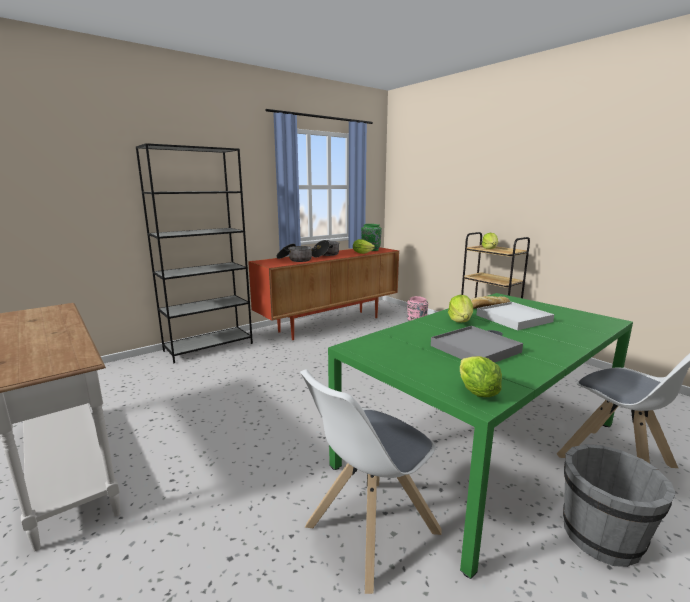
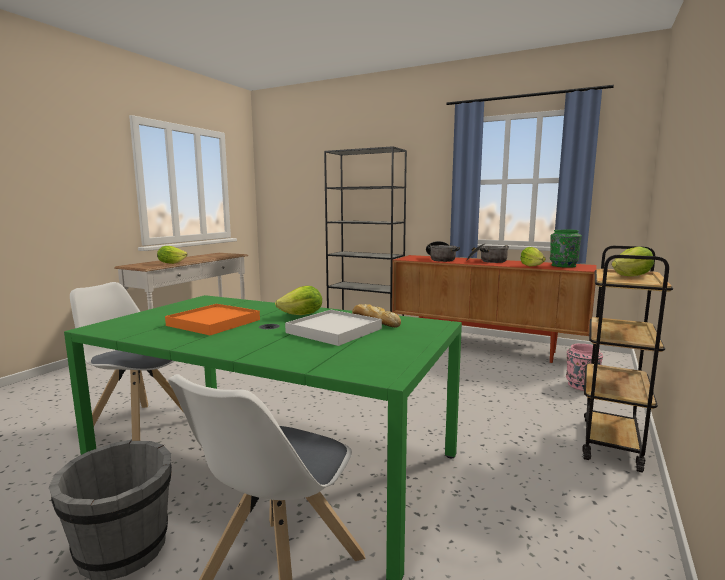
camera: 65 degrees right, 5 degrees down
(475, 349) = (213, 323): grey tray -> orange tray
(476, 392) = (113, 326): lettuce -> lettuce (171, 263)

